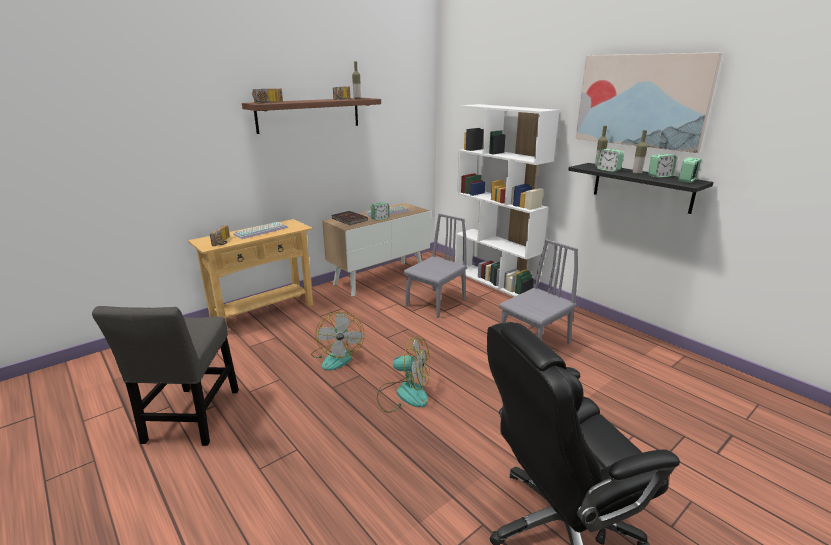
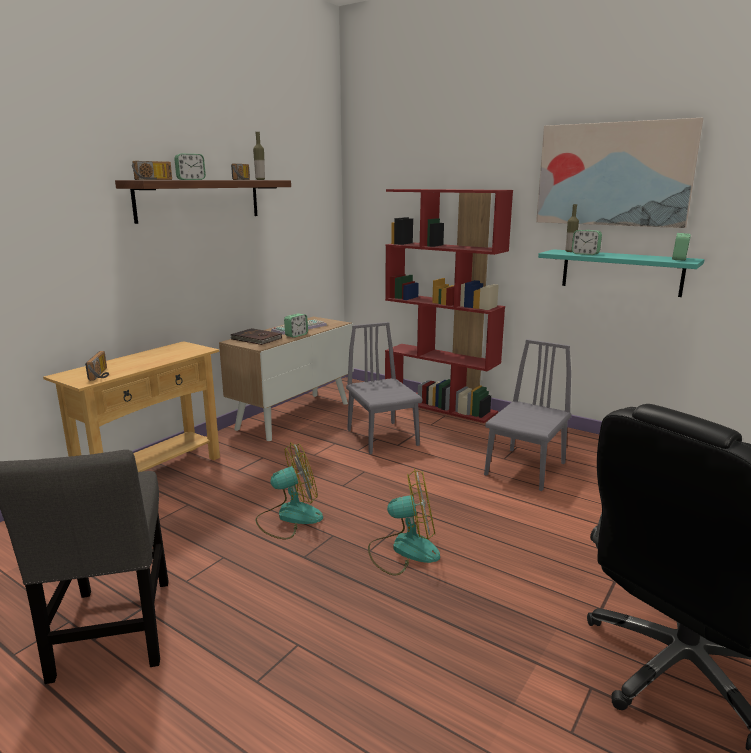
camera: 15 degrees left, 5 degrees down
(261, 231) = (148, 357): keyboard -> none
(337, 356) = (289, 517): fan -> fan turned 90 degrees counterclockwise
(435, 303) = (382, 437): grey chair -> grey chair turned 45 degrees counterclockwise
(495, 281) = (440, 405): white bookcase -> red bookcase
(637, 174) = (620, 256): bottle -> none
(642, 187) = (621, 272): black shelf -> turquoise shelf
(660, 176) = (646, 256): alarm clock -> alarm clock (191, 179)

